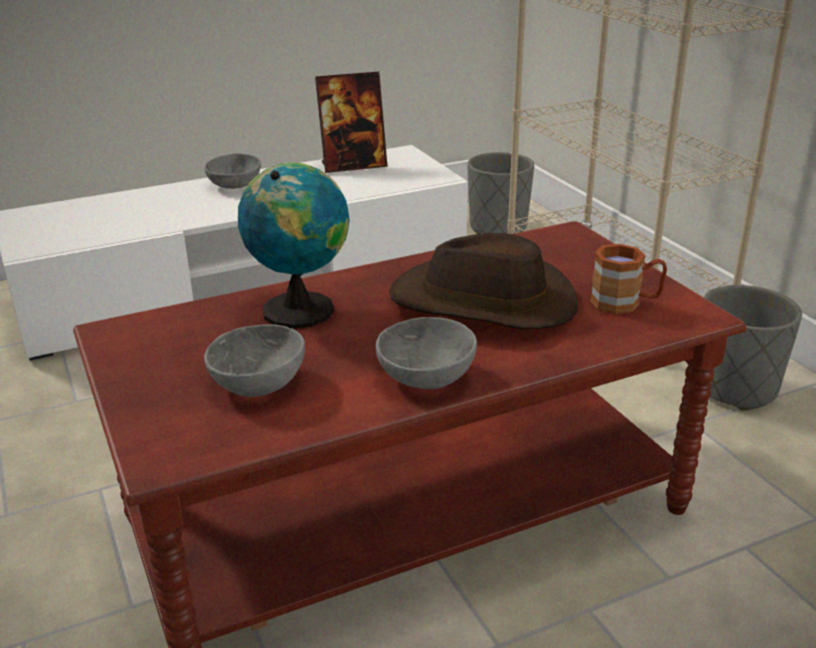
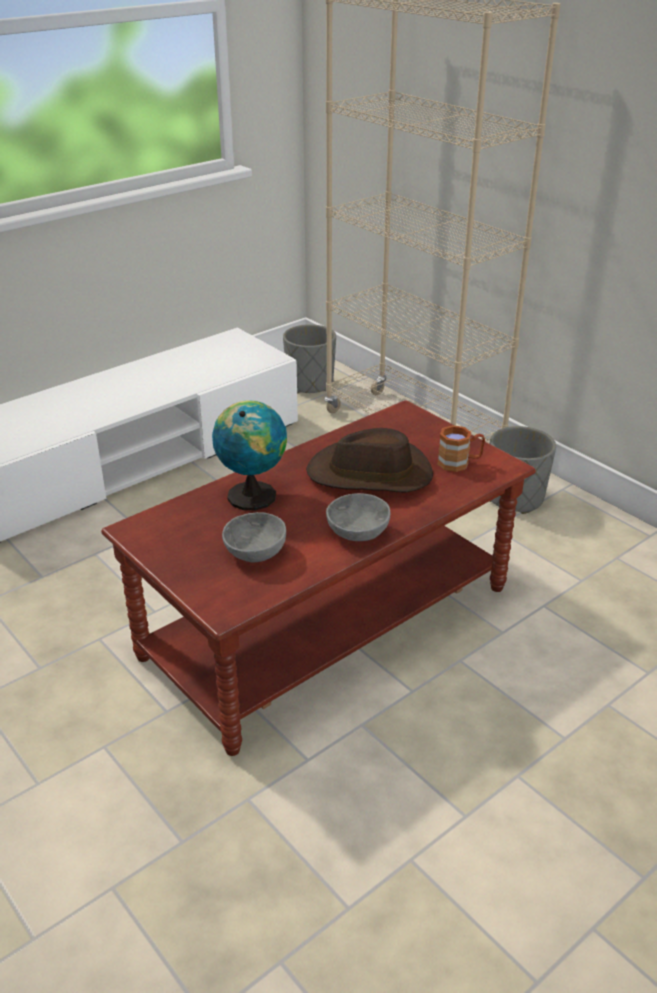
camera: 15 degrees left, 5 degrees up
(235, 185) = (113, 383): grey bowl -> none
(353, 165) = (200, 353): picture frame -> none

